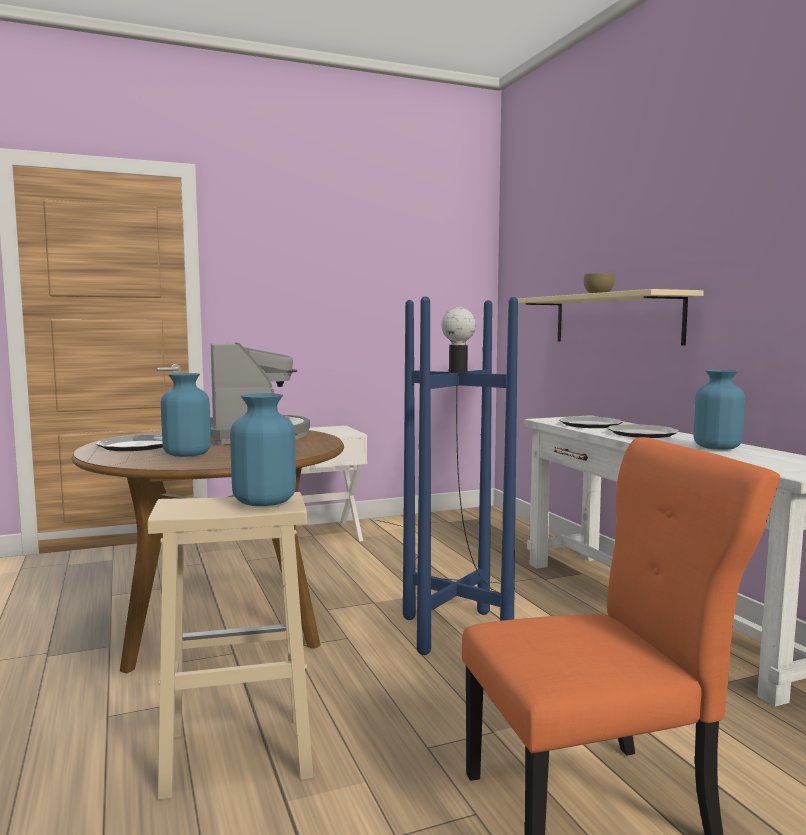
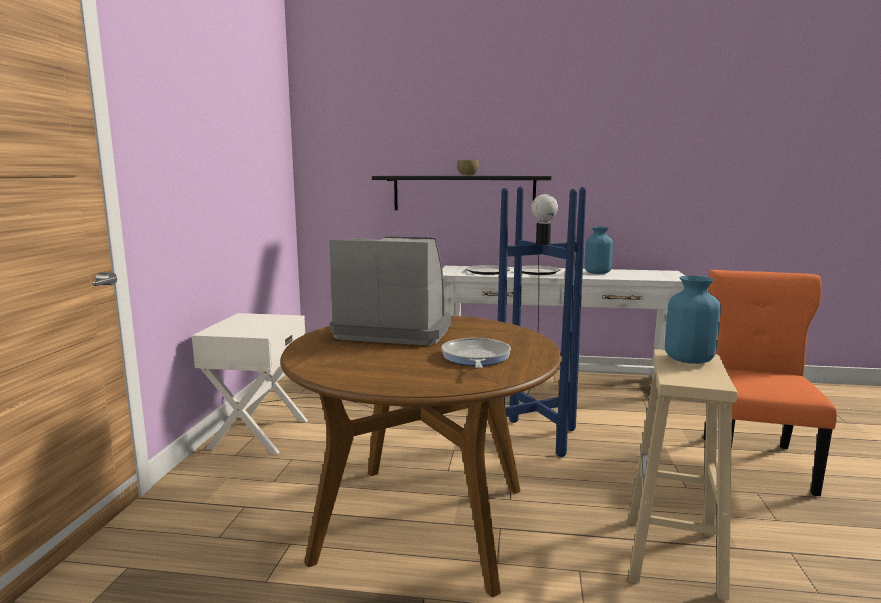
camera: 60 degrees left, 5 degrees up
(136, 446) = (393, 370): plate -> none
(187, 454) = (475, 358): blue vase -> frying pan
(615, 319) = (464, 193): beige shelf -> black shelf

